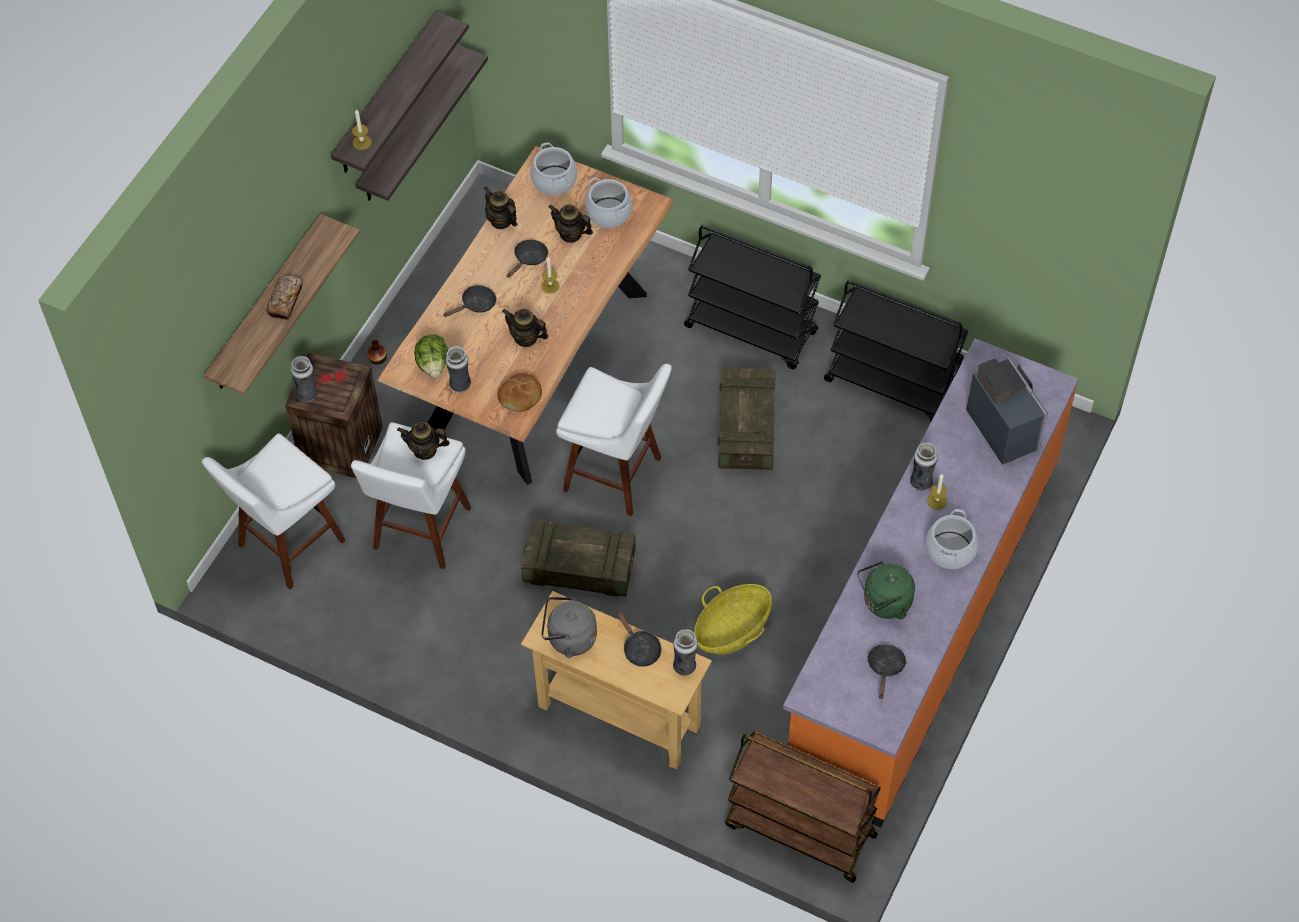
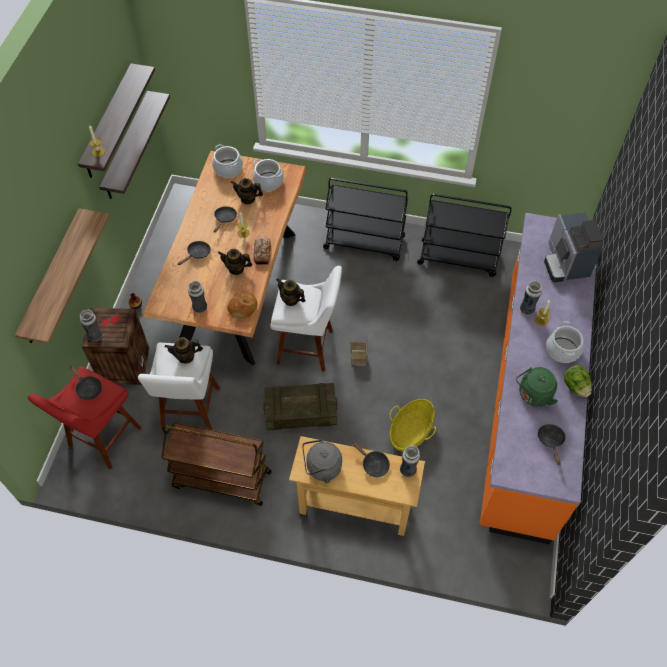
camera: 15 degrees left, 0 degrees up
(282, 466) = (88, 388): none -> black frying pan
(285, 300) = (65, 271): bread -> bread (262, 253)
(287, 546) = (102, 440): white stool -> red stool
(433, 364) = (178, 298): lettuce -> lettuce (575, 387)
(501, 220) = (200, 199): teapot -> teapot (291, 299)
(688, 506) = (358, 358): none -> basket
(746, 429) = (380, 302): crate -> none
(799, 830) = (497, 560): brown cart -> brown cart (221, 480)
(1005, 426) = (565, 263): coffee machine -> coffee machine turned 150 degrees counterclockwise

